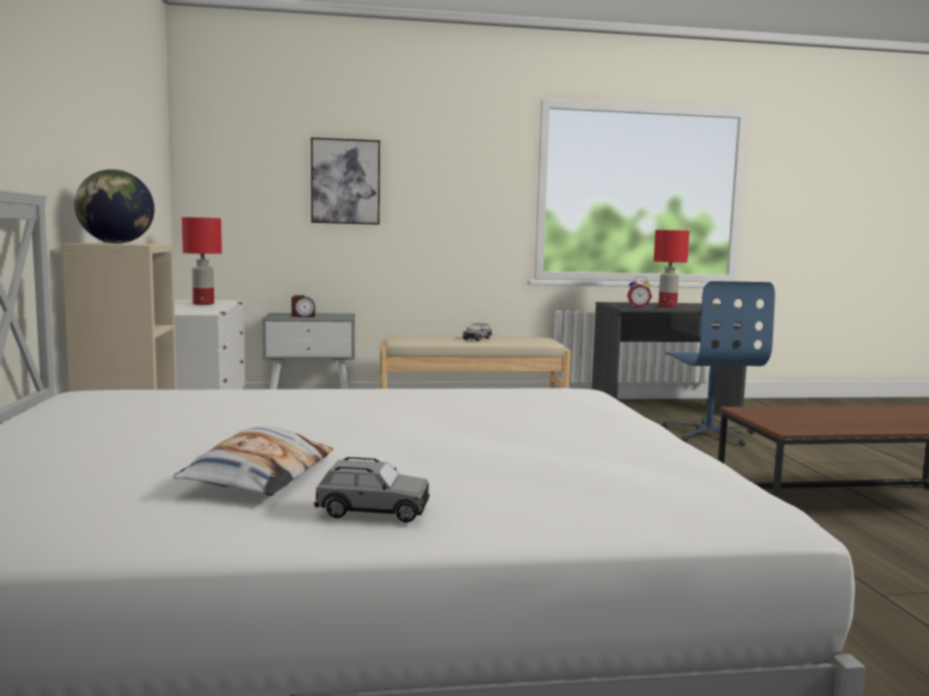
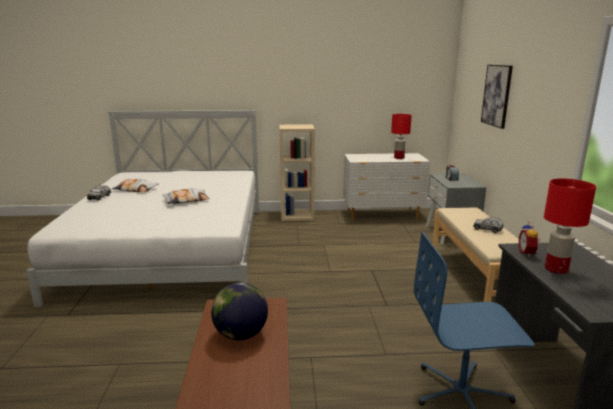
camera: 95 degrees right, 10 degrees up
(116, 243) = (294, 126): globe -> globe (240, 335)
(410, 416) = (186, 200): none -> pillow

